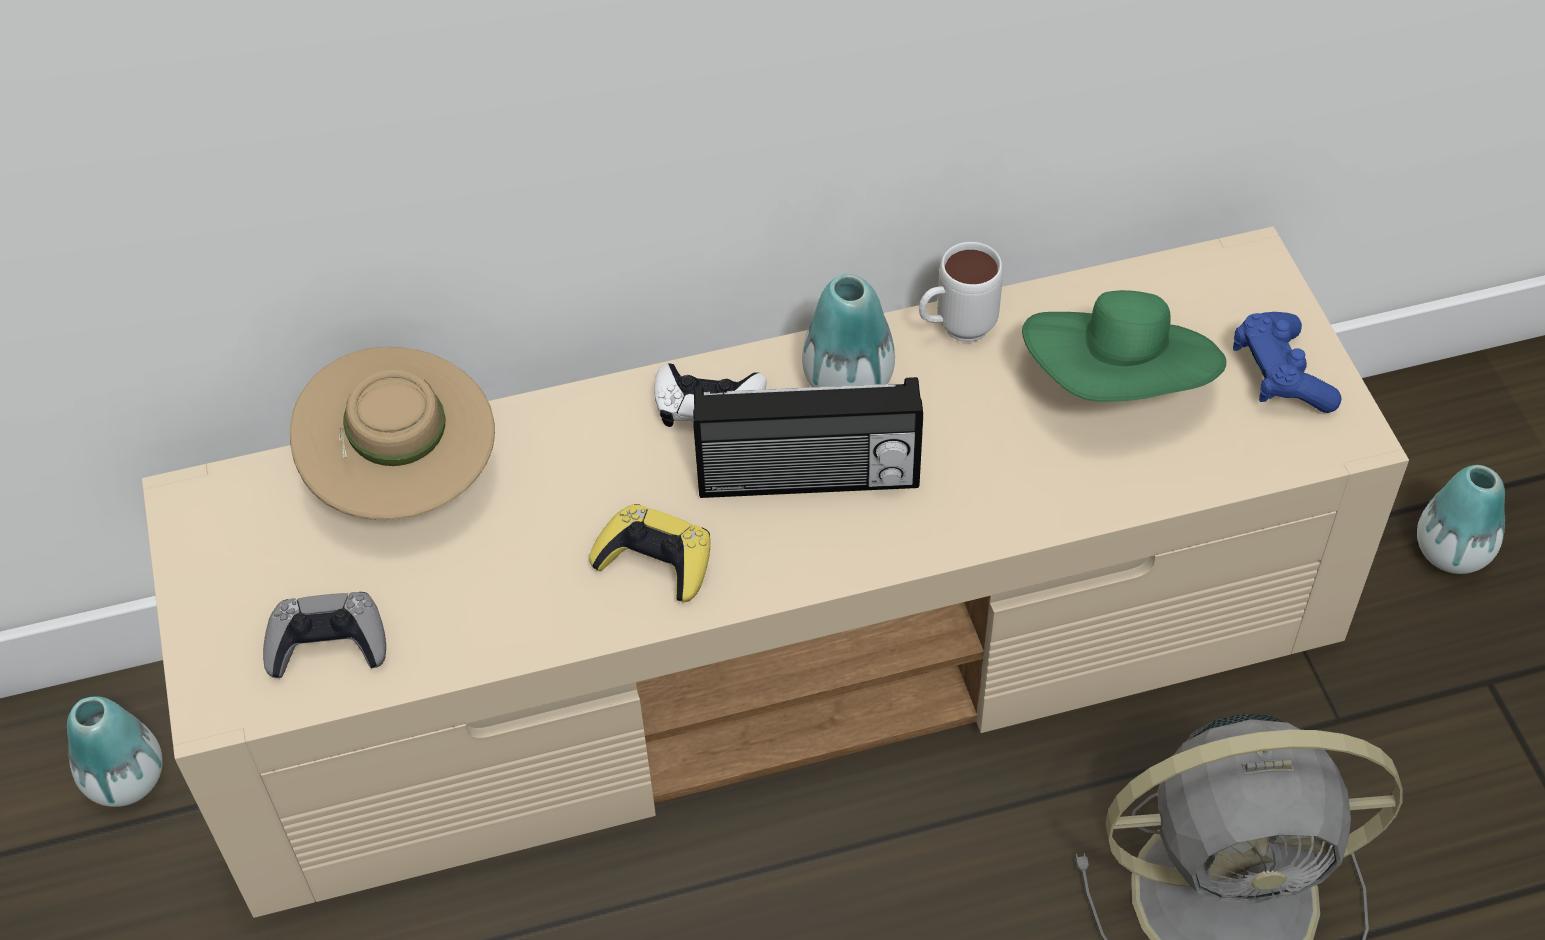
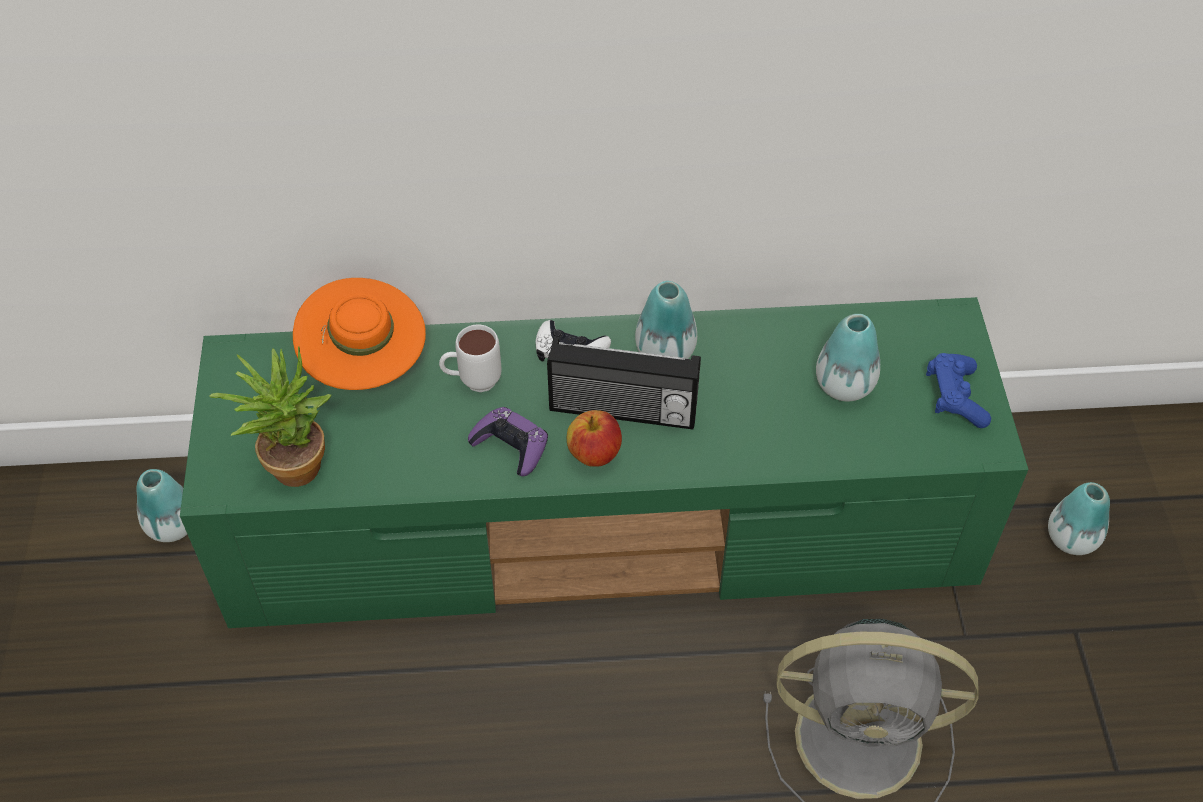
camera: 10 degrees right, 0 degrees up
(327, 643) = (291, 461): grey game controller -> potted plant
(405, 480) = (366, 366): beige hat -> orange hat
(655, 560) = (510, 446): yellow game controller -> purple game controller
(783, 550) = (594, 454): none -> apple
(785, 655) = (606, 525): beige tv stand -> green tv stand
(955, 331) = (744, 331): white mug -> white mug (472, 382)
(1119, 384) = (844, 385): green hat -> vase

